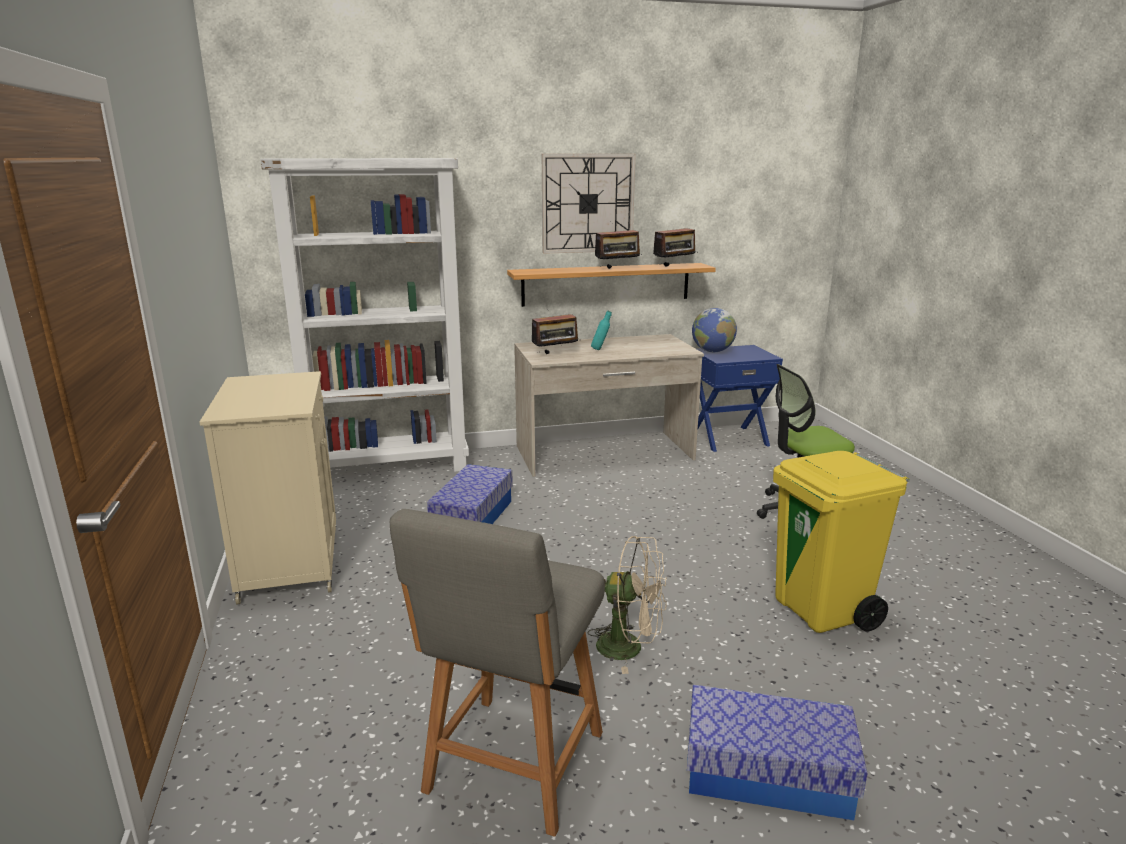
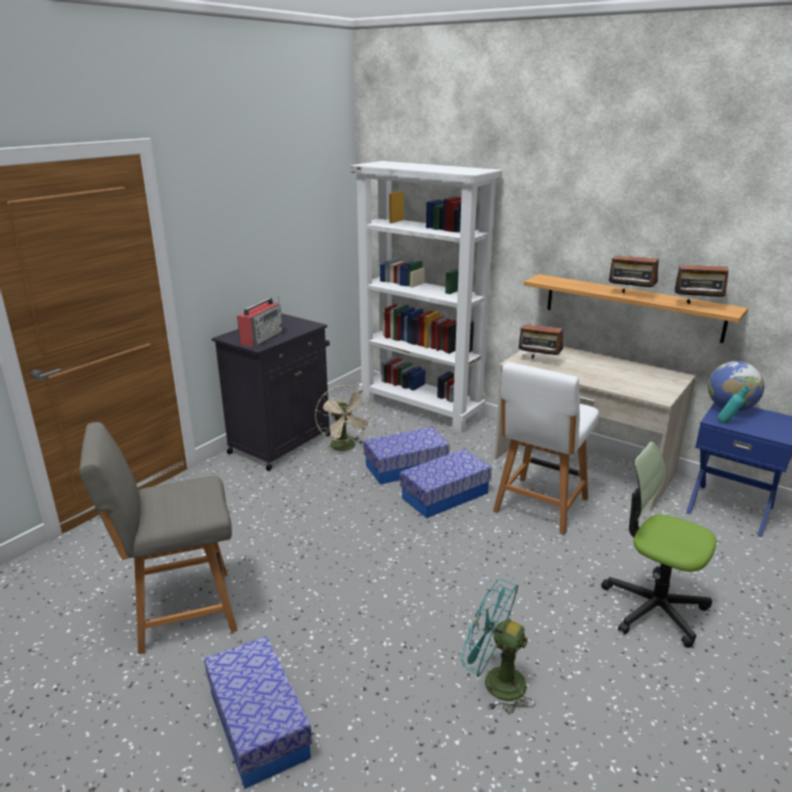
camera: 50 degrees right, 5 degrees up
(274, 400) = (262, 337): none -> radio
(290, 561) = (282, 443): beige cabinet -> black cabinet
(549, 520) = (445, 495): none -> storage box
(587, 203) = (622, 224): wall clock -> none
(600, 349) = (586, 369): turquoise bottle -> turquoise bottle (728, 423)
(630, 492) = (539, 507): none -> white chair
(630, 647) = (333, 602): beige fan -> beige fan (345, 448)
(822, 611) = (495, 682): yellow trash can -> turquoise fan

